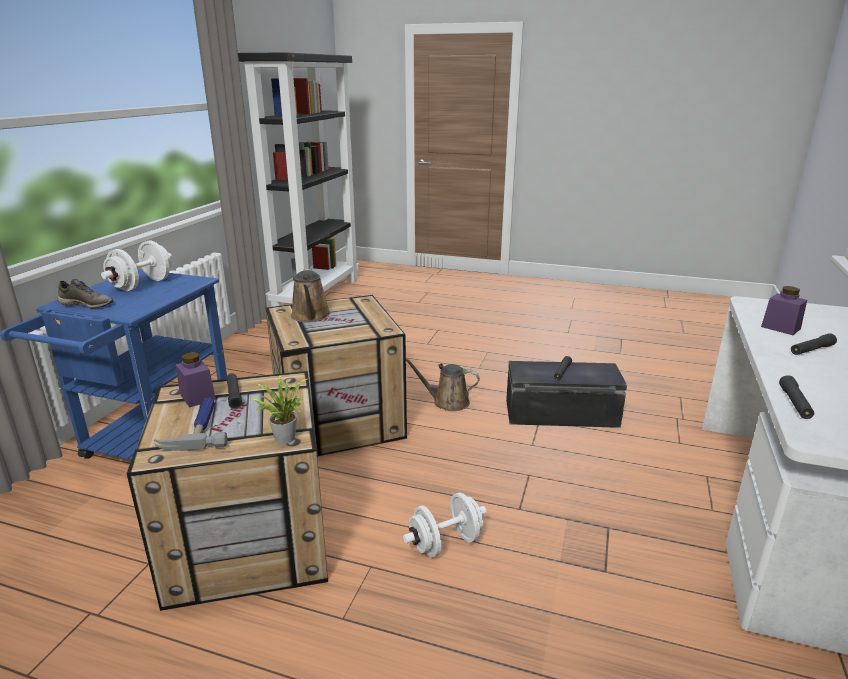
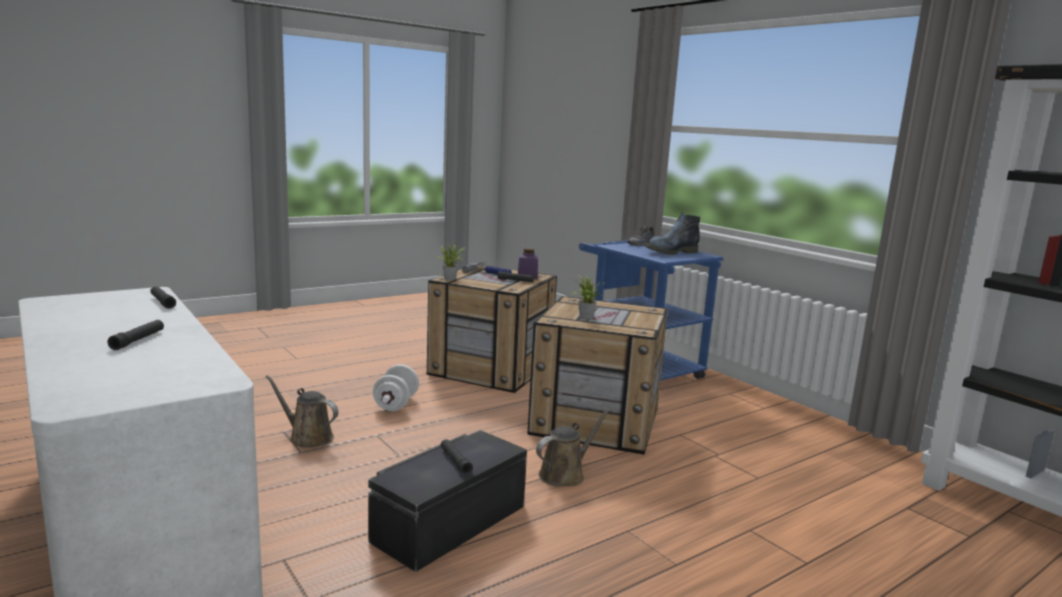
camera: 125 degrees right, 10 degrees down
(142, 285) = (671, 252): white dumbbell -> boot
(310, 316) = (622, 312): brown watering can -> brown watering can (308, 437)
(354, 323) = (584, 317): none -> potted plant
(780, 327) = (173, 355): purple jar -> none

